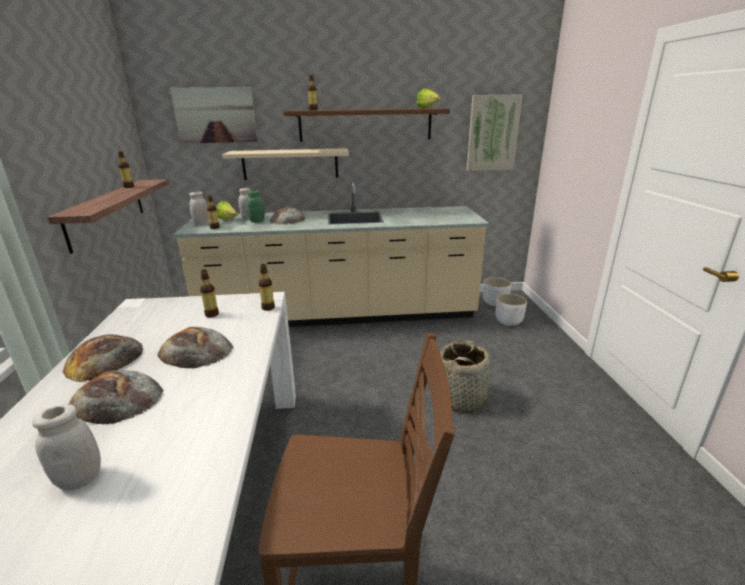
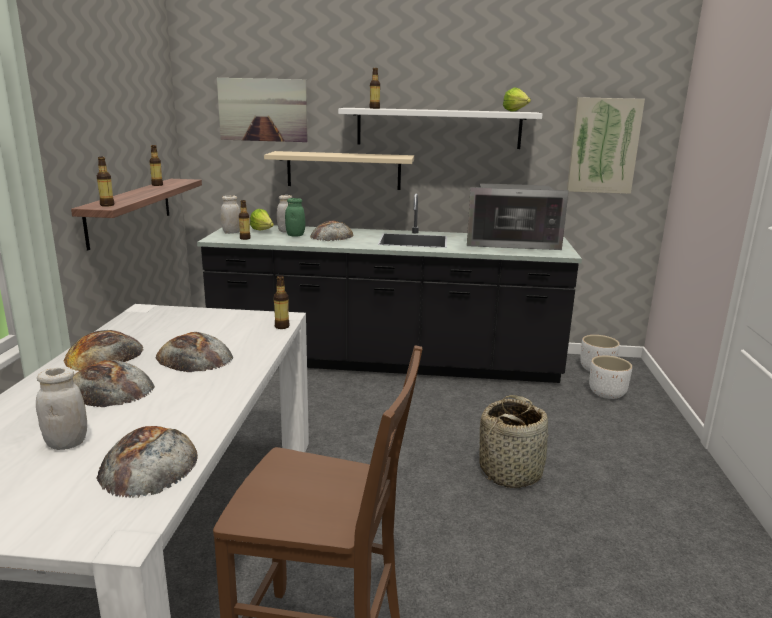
camera: 10 degrees right, 5 degrees down
(177, 492) = (149, 464): none -> bread
(212, 314) = (220, 327): bottle -> bottle (107, 205)
(339, 315) = (386, 362): beige counter -> black counter
(365, 125) = (438, 128): brown shelf -> white shelf
(431, 214) = (511, 242): none -> microwave

